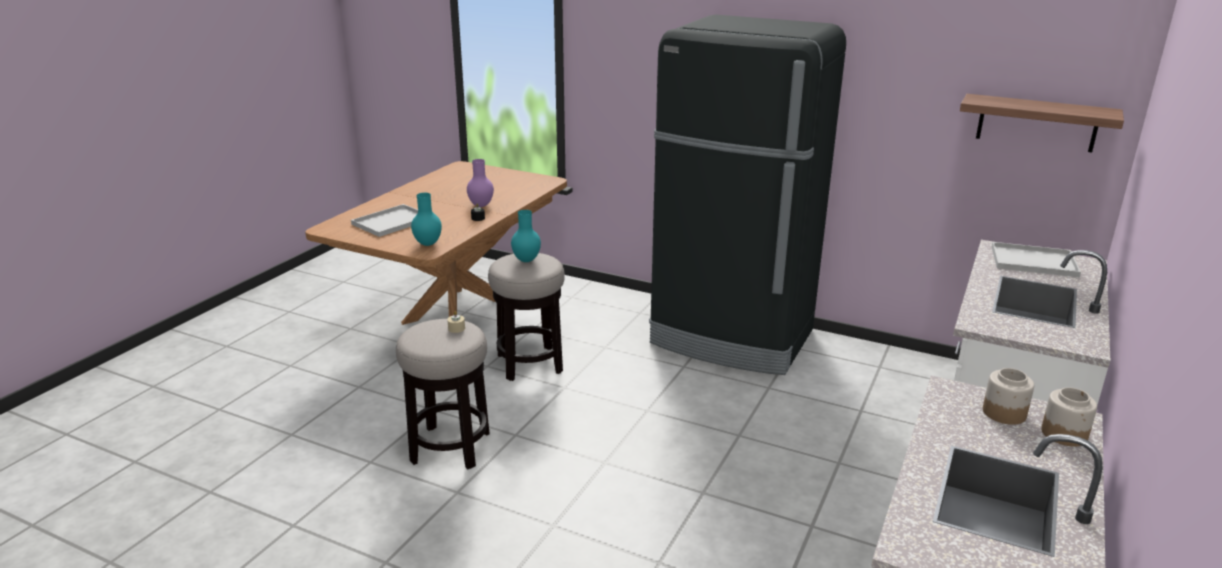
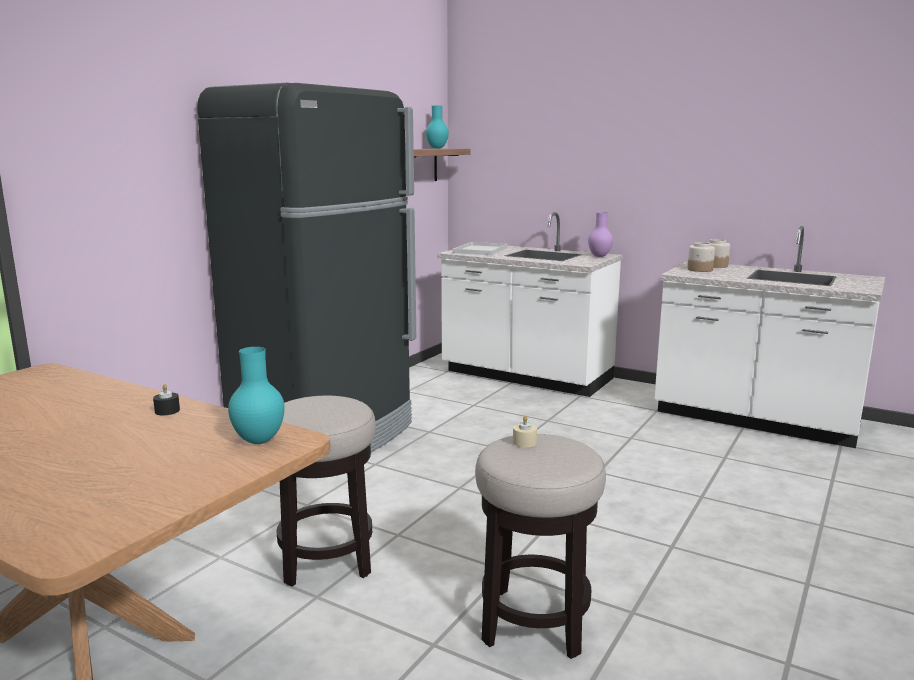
camera: 85 degrees left, 10 degrees down
(391, 222) = (107, 477): white tray -> none
(481, 206) = (105, 410): purple vase -> purple vase (600, 256)
(527, 260) = (312, 407): turquoise vase -> turquoise vase (437, 148)

